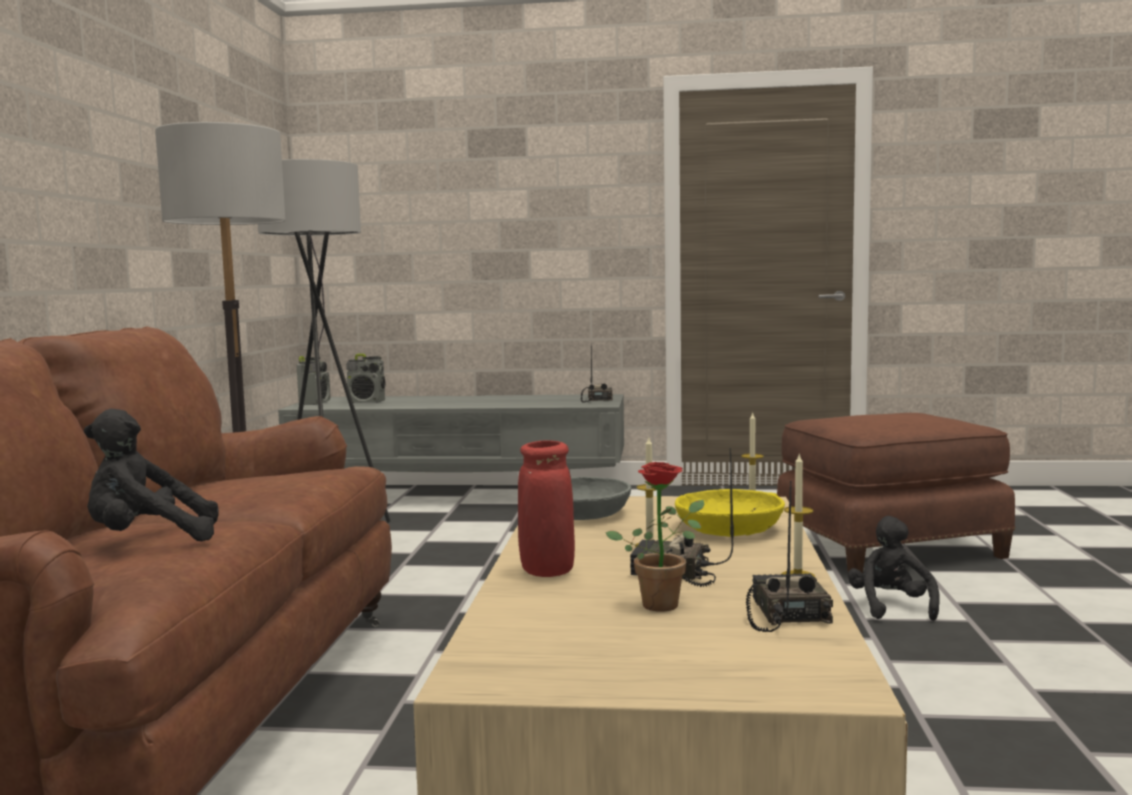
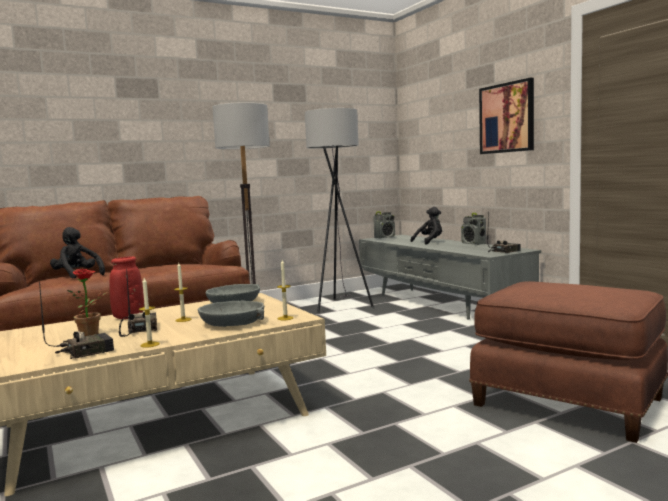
camera: 55 degrees right, 0 degrees up
(366, 402) = (404, 239): radio -> radio (473, 244)
(555, 210) = (507, 118): none -> picture
(729, 528) = (233, 322): yellow bowl -> grey bowl
(891, 607) = (430, 426): black plush toy -> black plush toy (429, 242)

